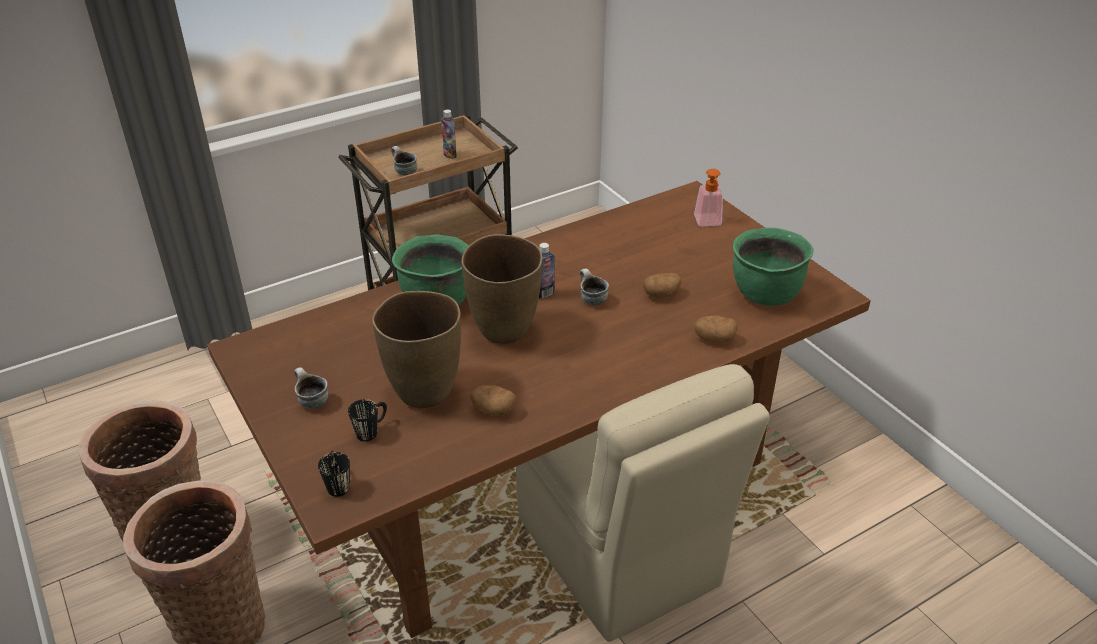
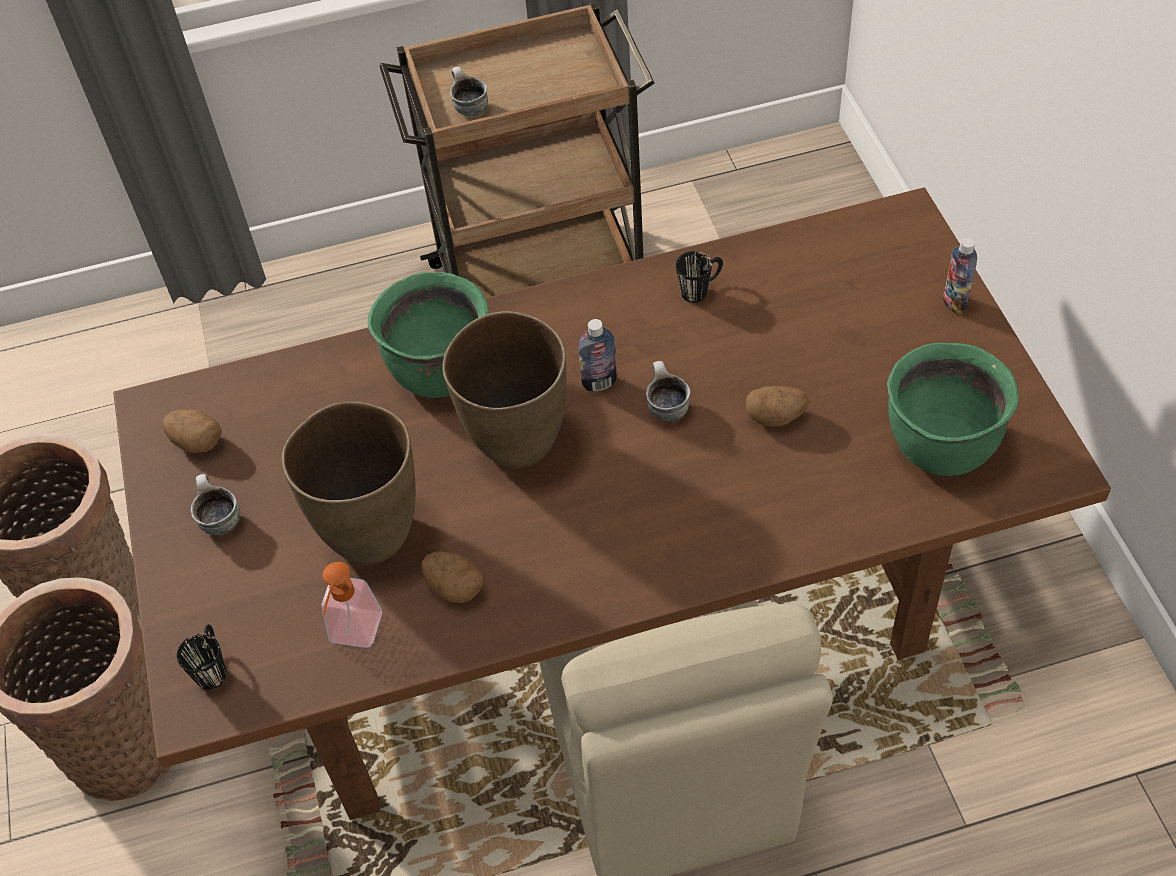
camera: 20 degrees right, 15 degrees up
(371, 430) = (282, 586): black mug -> black mug (700, 289)
(450, 155) = (548, 81): bottle -> bottle (954, 303)
(708, 223) = (907, 283): soap dispenser -> soap dispenser (353, 636)
(713, 339) = (823, 519): potato -> potato (197, 441)

